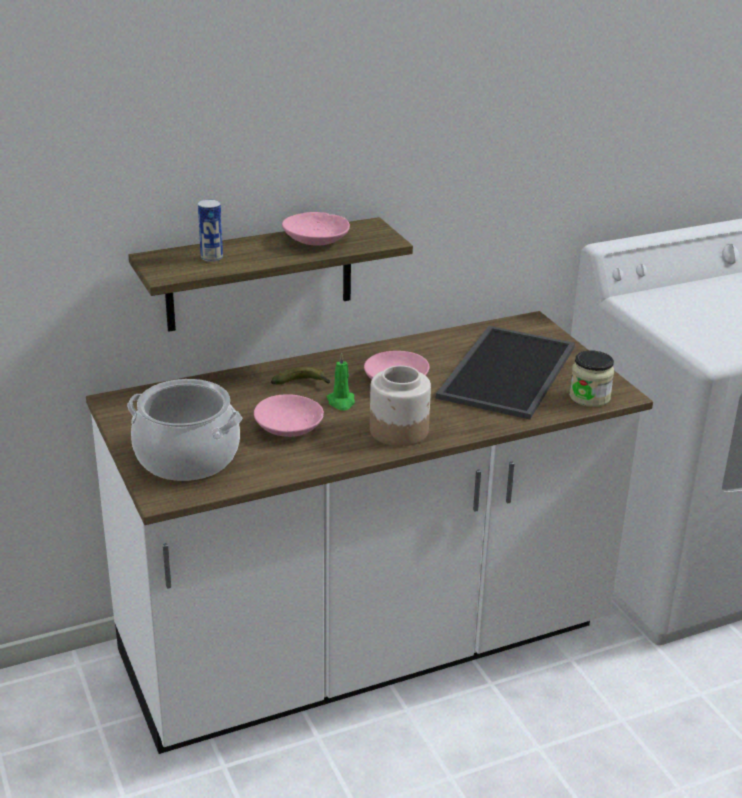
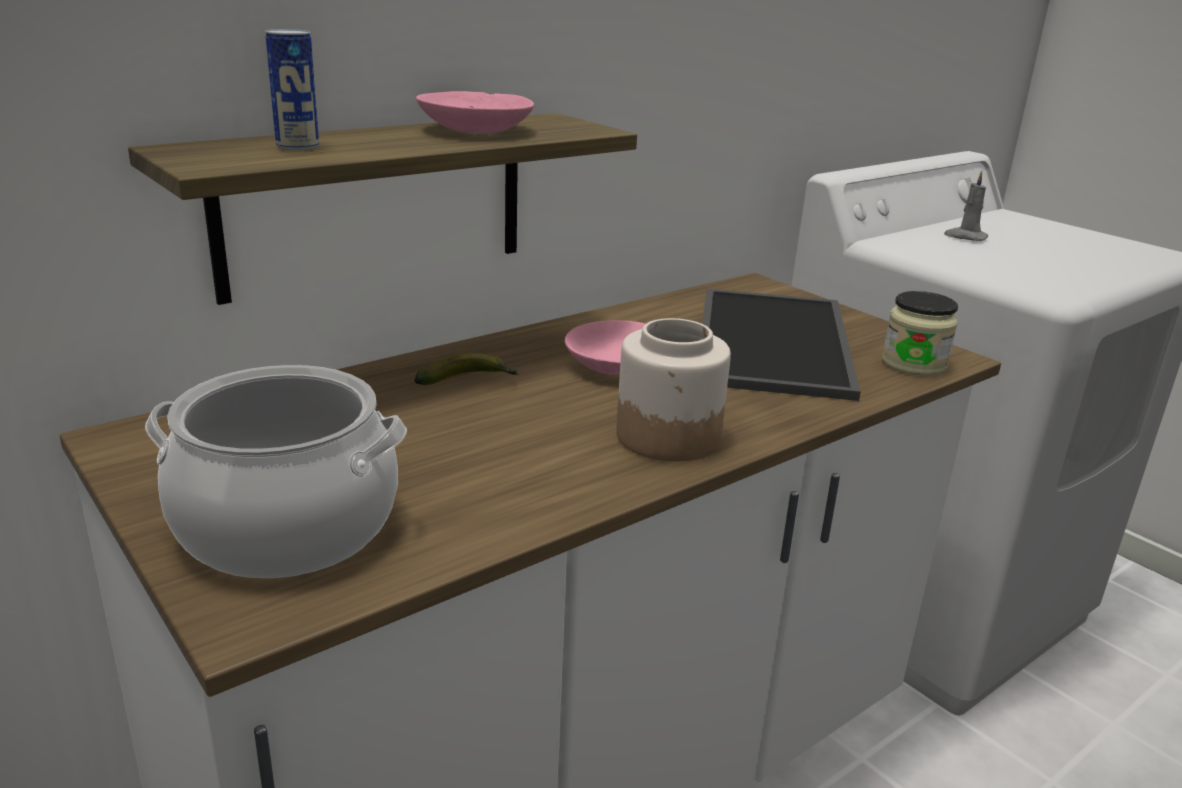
camera: 15 degrees left, 5 degrees down
(289, 428) = (474, 451): pink bowl -> none
(341, 402) = (546, 402): green candle -> none
(698, 298) = (965, 237): none -> grey candle

